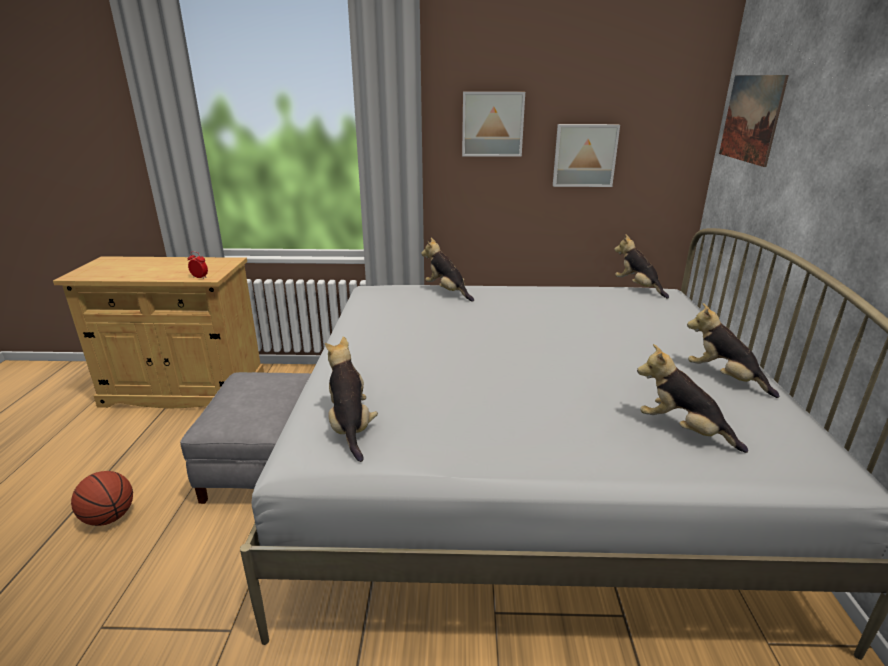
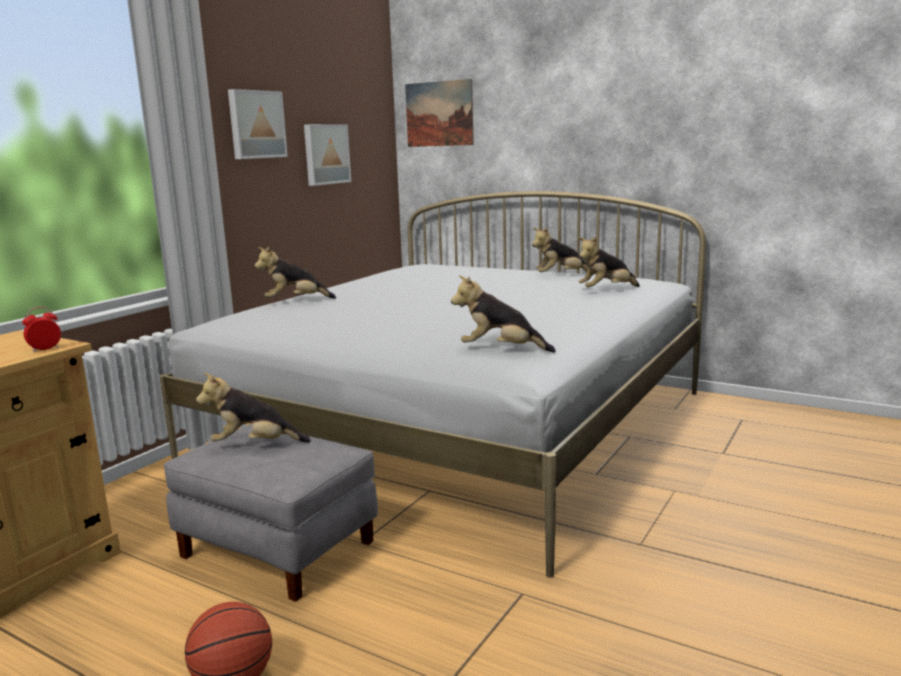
camera: 60 degrees left, 10 degrees down
(638, 288) = (402, 266): plush toy -> plush toy (254, 445)

